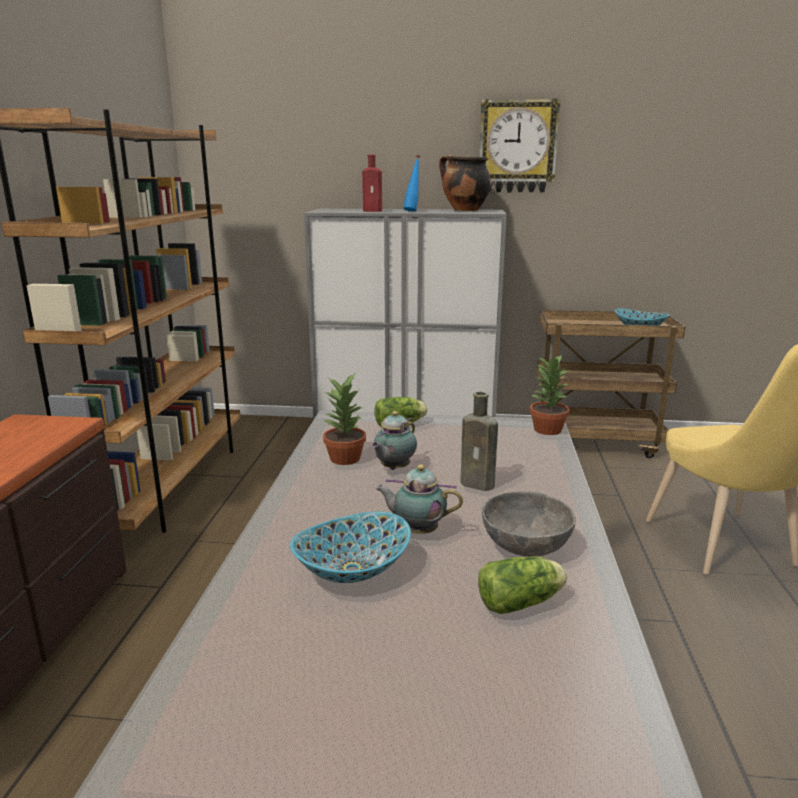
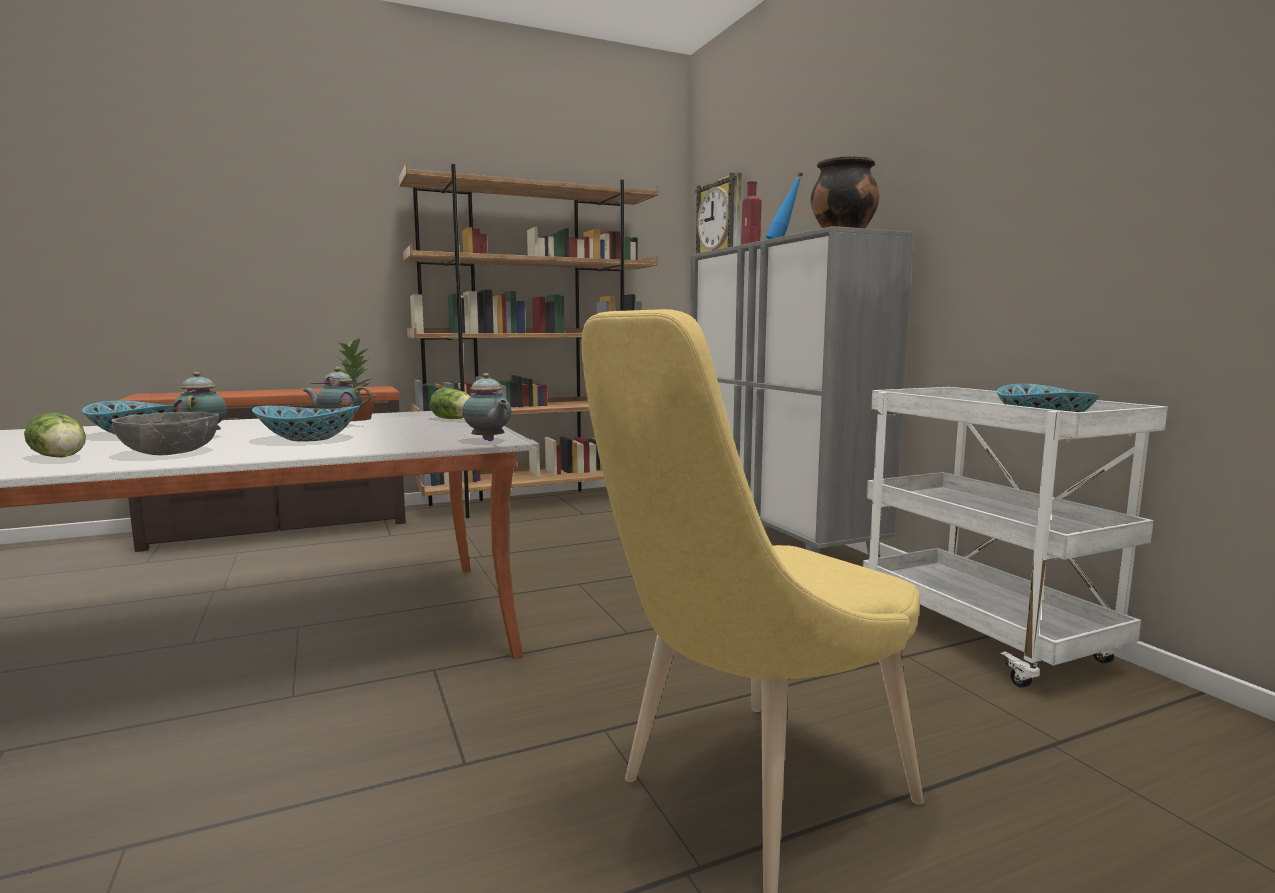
camera: 60 degrees right, 10 degrees down
(479, 485) = (309, 439): brown bottle -> bowl
(517, 147) = (941, 135): wall clock -> wall clock (721, 224)
(547, 430) = (488, 441): potted plant -> teapot
(595, 443) = (985, 636): brown cart -> white cart

